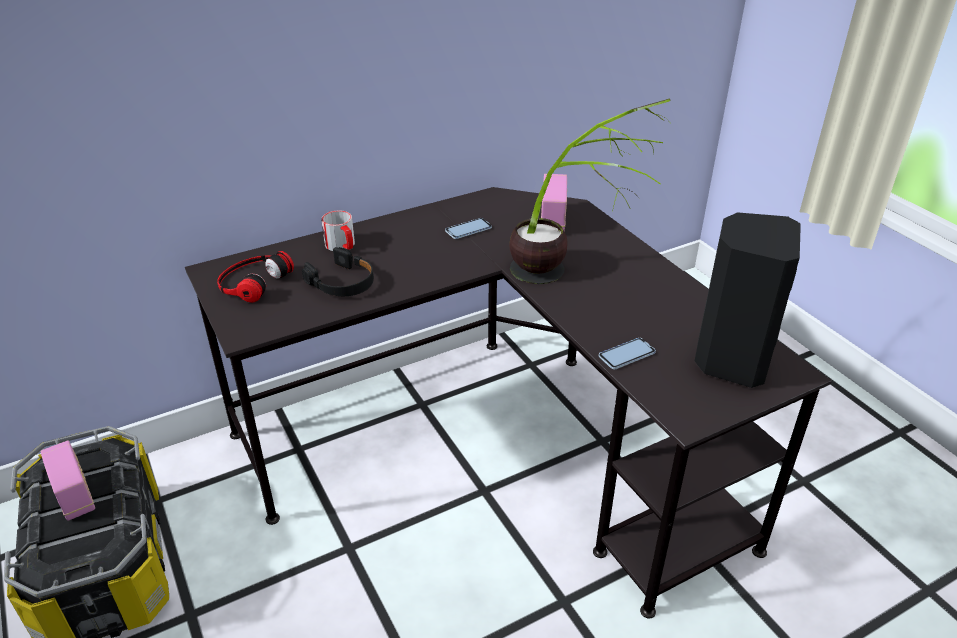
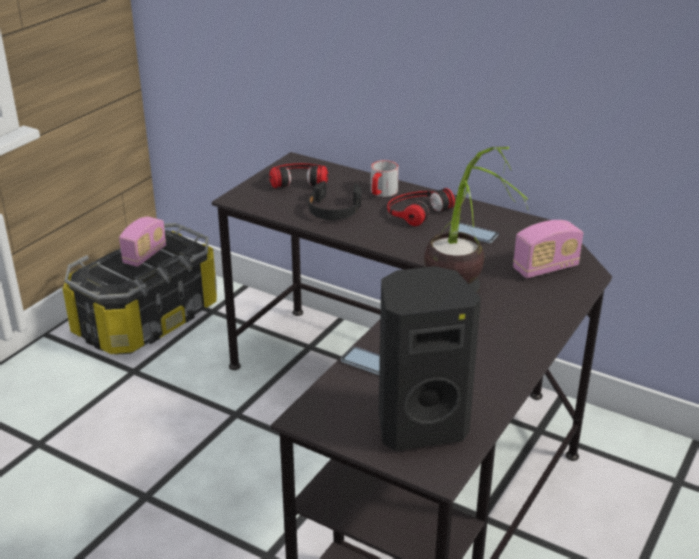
camera: 60 degrees right, 5 degrees down
(397, 241) = (416, 211): none -> headphones

